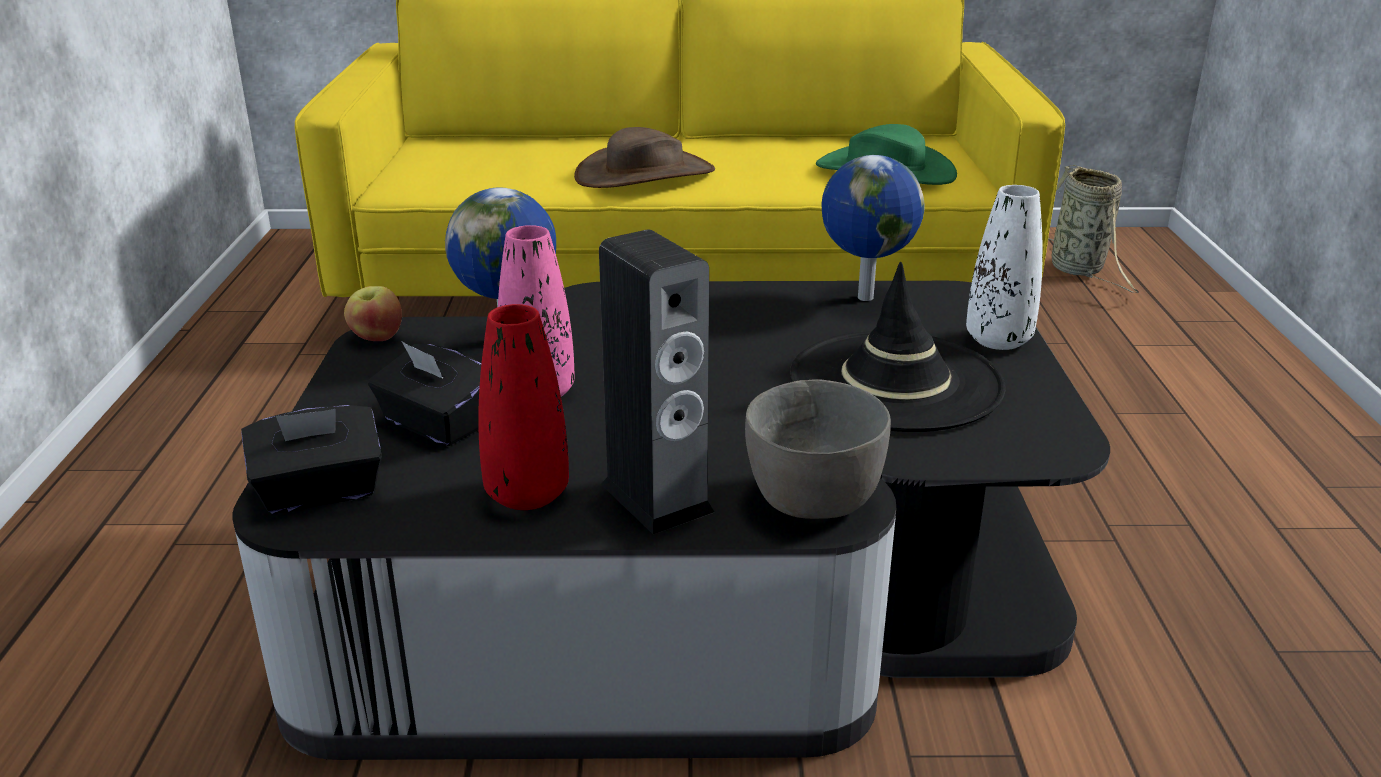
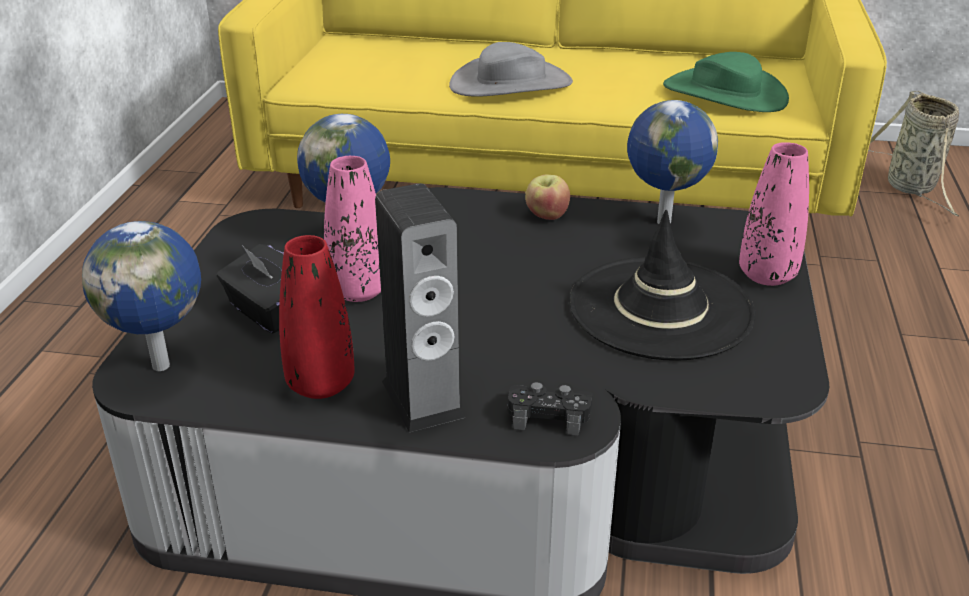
camera: 10 degrees right, 5 degrees up
(320, 492) = (163, 364): black tissue box -> globe
(376, 337) = (246, 226): apple -> apple (546, 215)
(645, 174) = (511, 84): brown hat -> grey hat
(811, 500) = (549, 415): grey bowl -> black game controller
(998, 340) = (767, 275): white vase -> pink vase

